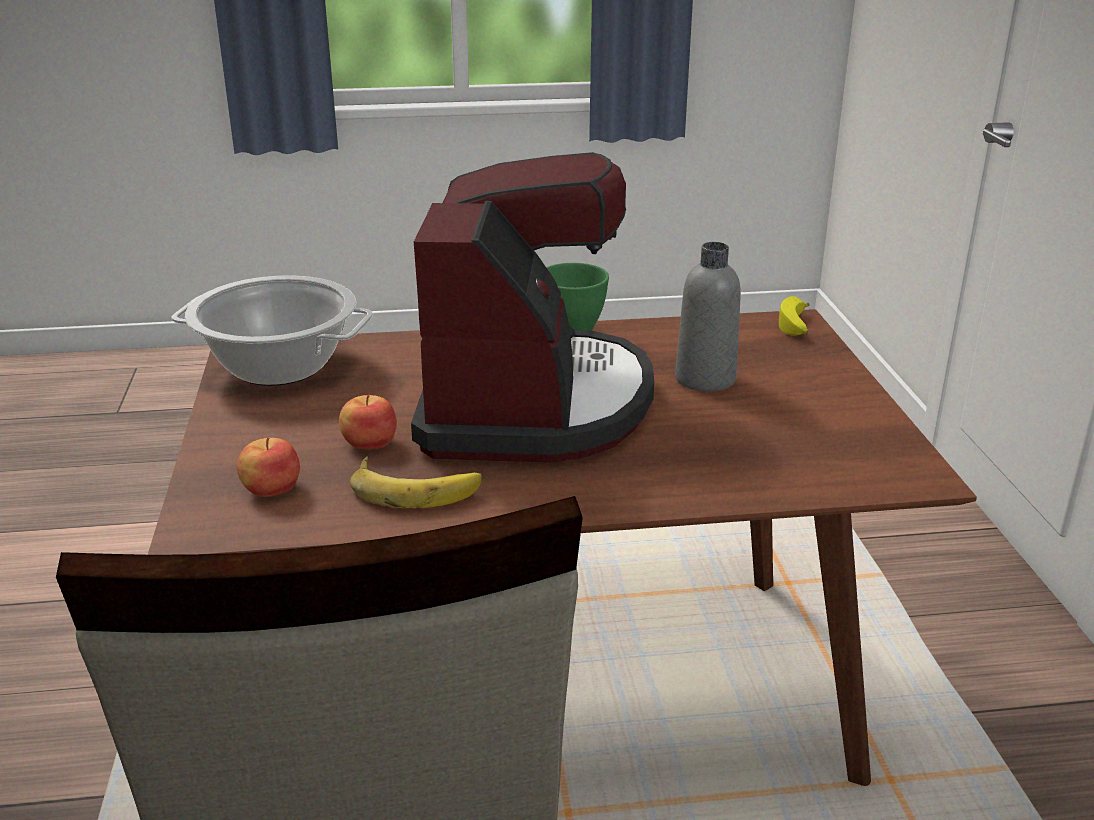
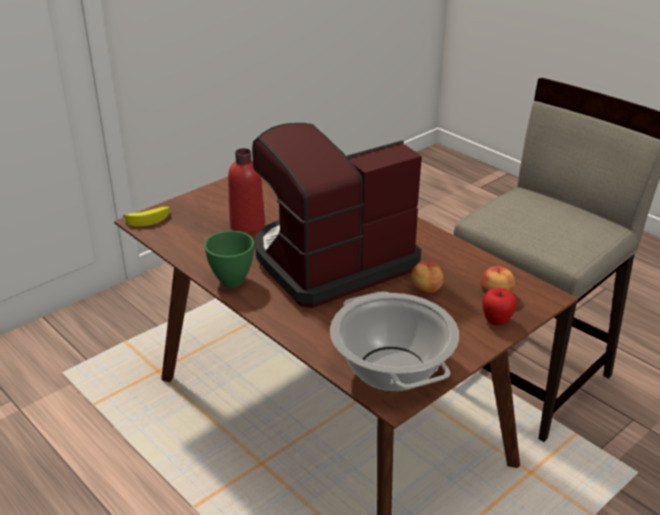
camera: 125 degrees left, 5 degrees up
(229, 461) = (496, 321): none -> apple
(416, 486) = (440, 259): banana -> none
(705, 379) = (247, 226): grey bottle -> red bottle

